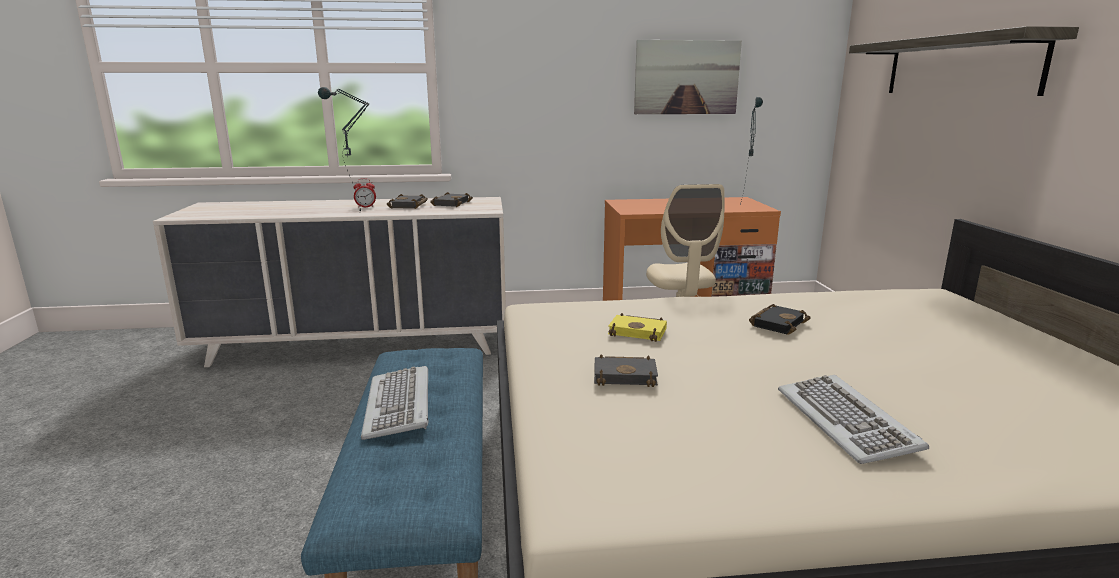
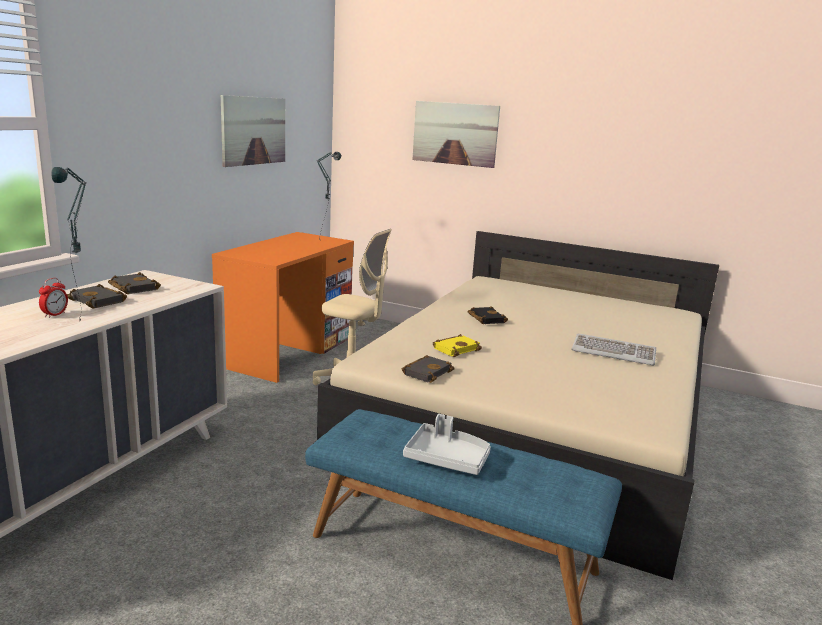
camera: 60 degrees left, 0 degrees up
(399, 406) = (447, 458): keyboard -> grey tray
(626, 375) = (519, 373): black book -> black book (427, 372)
(959, 66) = (455, 133): shelf -> picture

